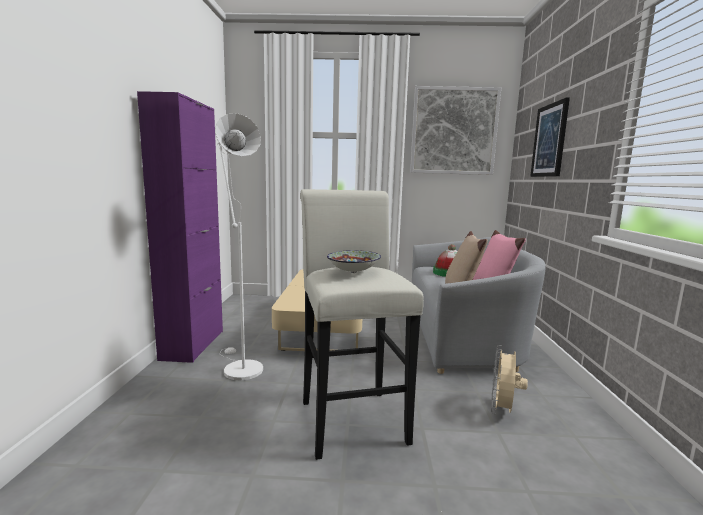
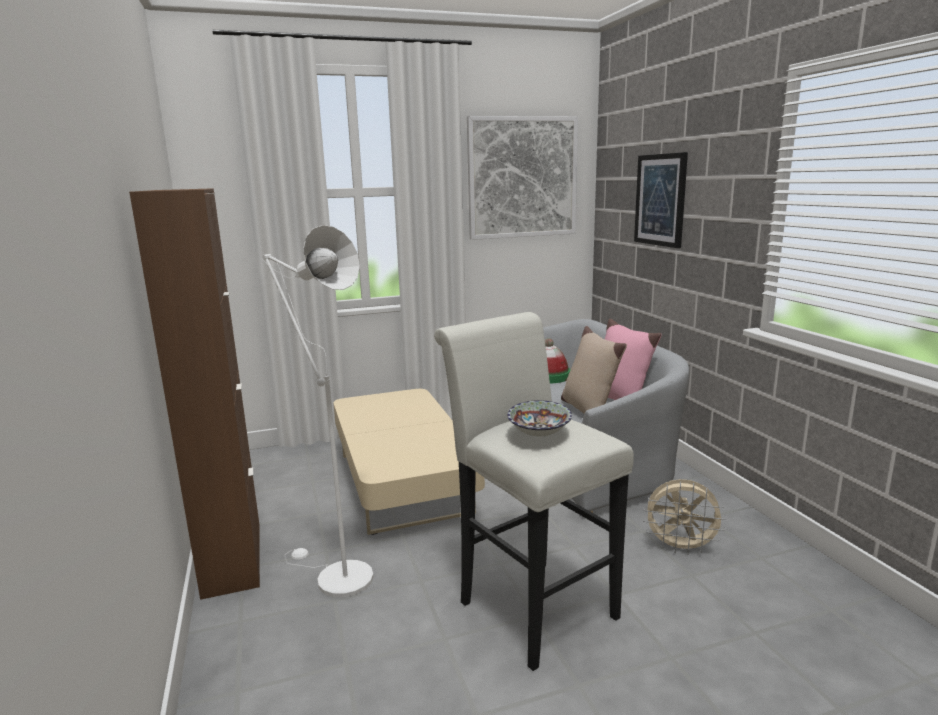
camera: 20 degrees left, 5 degrees up
(193, 345) = (232, 558): purple cabinet -> brown cabinet
(502, 410) = (681, 548): beige fan -> beige fan turned 75 degrees counterclockwise

